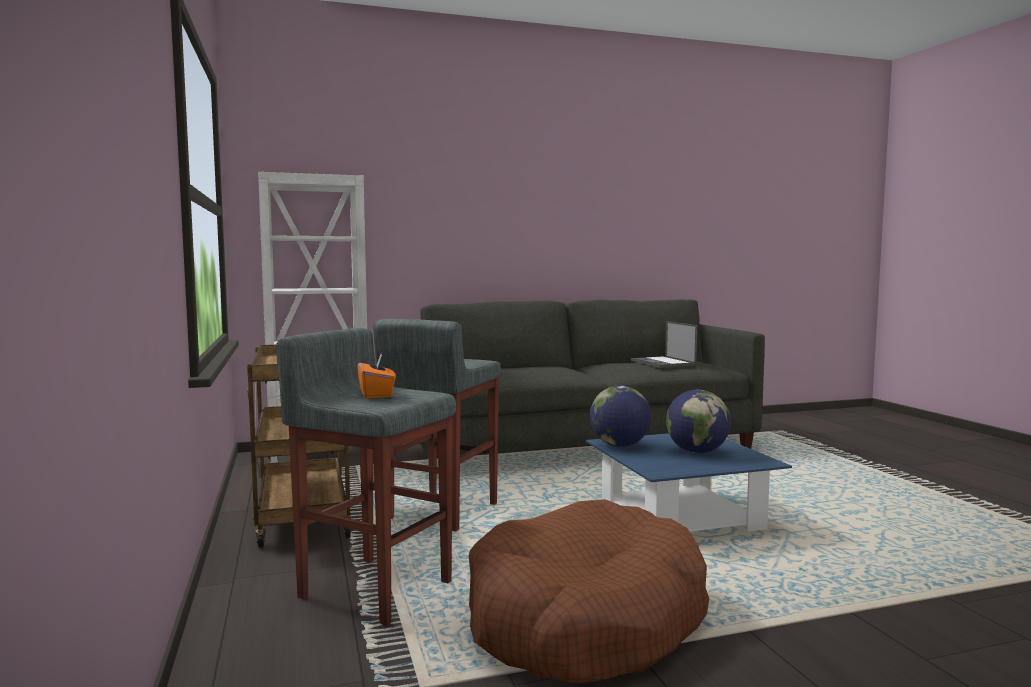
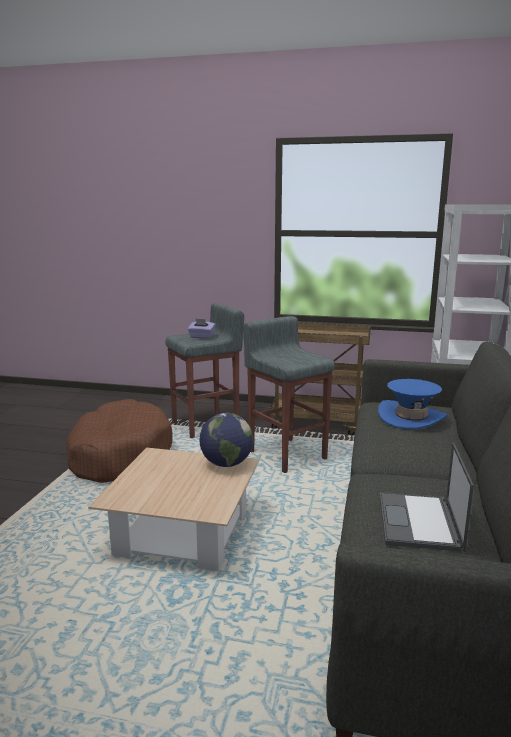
camera: 120 degrees right, 10 degrees up
(376, 394) = (201, 337): orange tissue box -> purple tissue box
(501, 370) = (411, 418): none -> blue hat
(663, 363) = (419, 522): laptop -> laptop turned 90 degrees counterclockwise
(680, 516) = (183, 533): blue coffee table -> beige coffee table
(697, 452) = (171, 485): globe -> none

